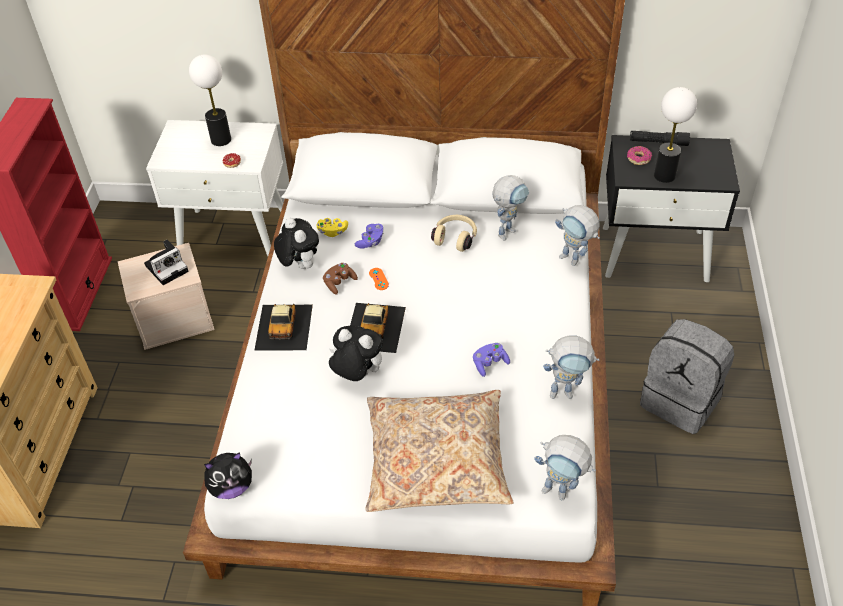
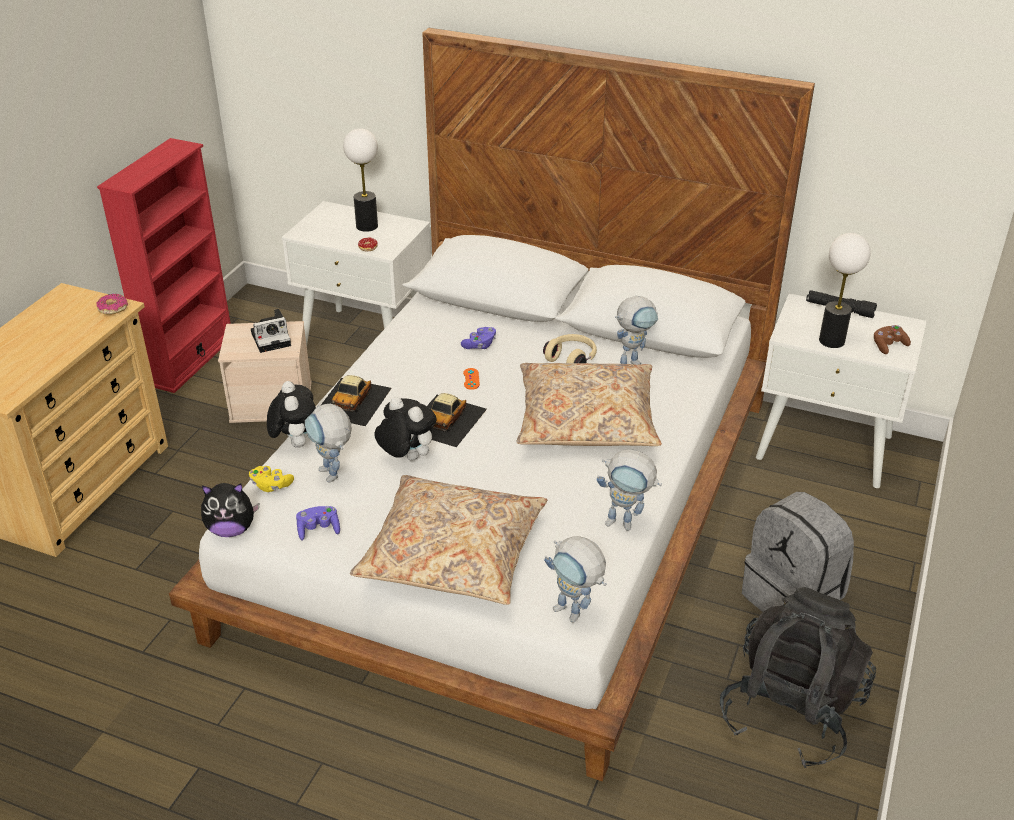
camera: 15 degrees right, 10 degrees down
(299, 265) = (396, 351): plush toy -> plush toy (295, 443)
(332, 231) = (444, 329): yellow game controller -> yellow game controller (271, 485)
(339, 283) = (429, 374): brown game controller -> brown game controller (888, 346)
(489, 364) = (553, 479): purple game controller -> purple game controller (318, 529)
(492, 297) = (586, 420): none -> beige pillow
(575, 261) = (695, 405): toy robot -> toy robot (334, 477)
(638, 159) = (808, 320): donut -> donut (113, 308)
(655, 253) = (825, 446): black nightstand -> white nightstand
(715, 502) = (791, 711): none -> black backpack

